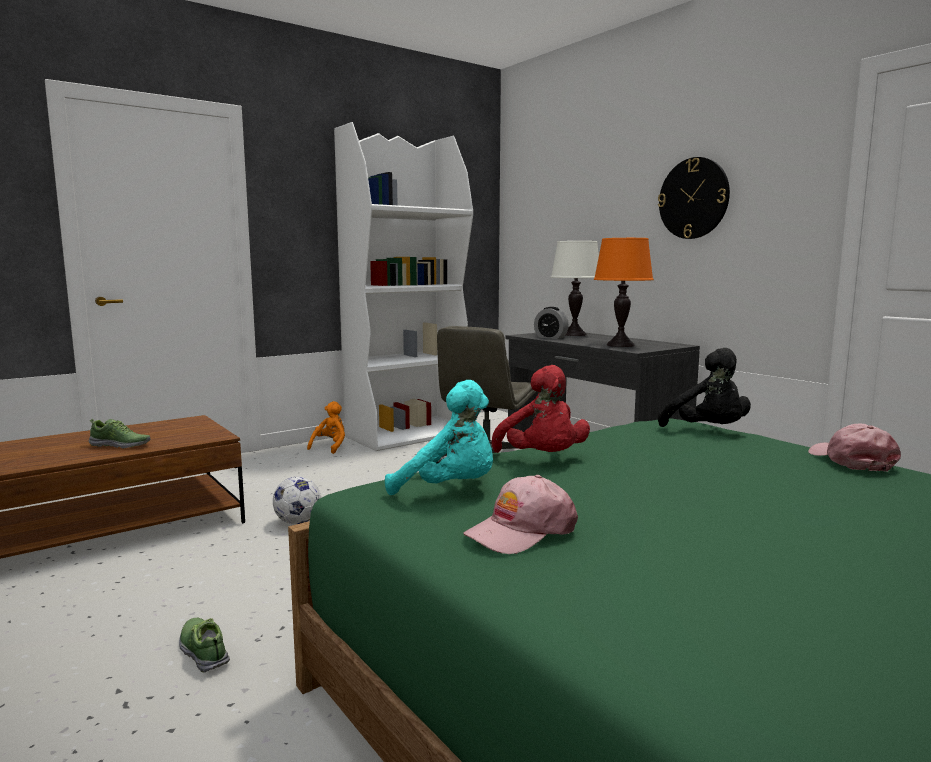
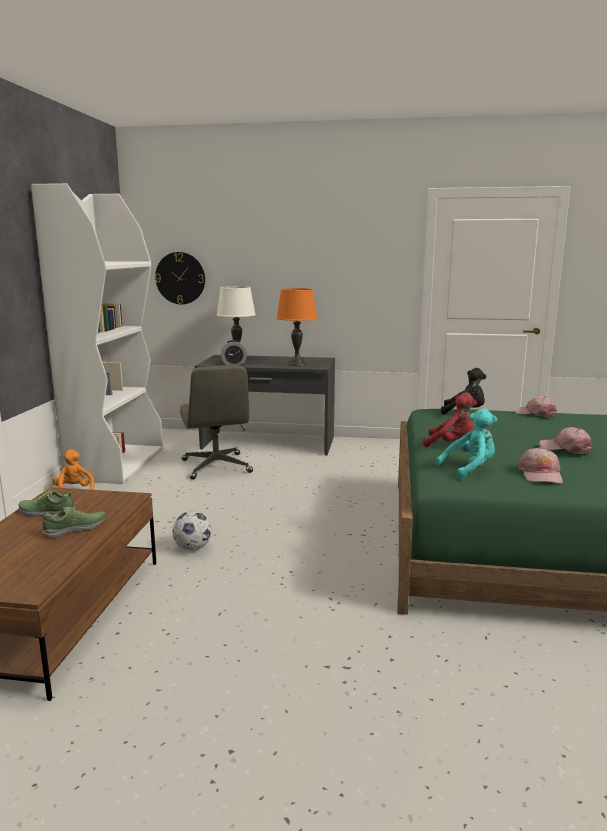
camera: 45 degrees left, 5 degrees up
(204, 651) = (322, 628): shoe -> shoe (47, 513)
(693, 198) = (322, 259): wall clock -> wall clock (180, 278)
(712, 516) = (565, 448): none -> pink cap

